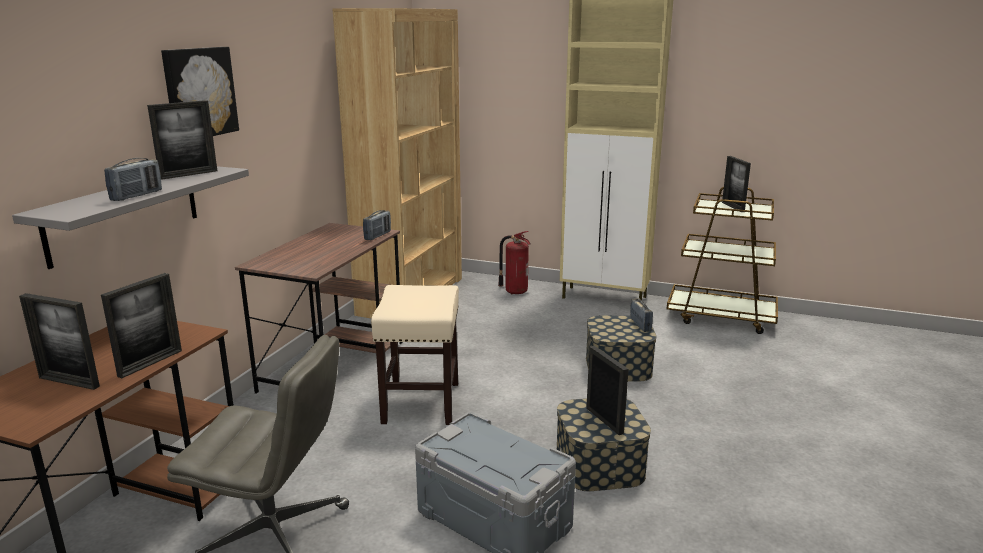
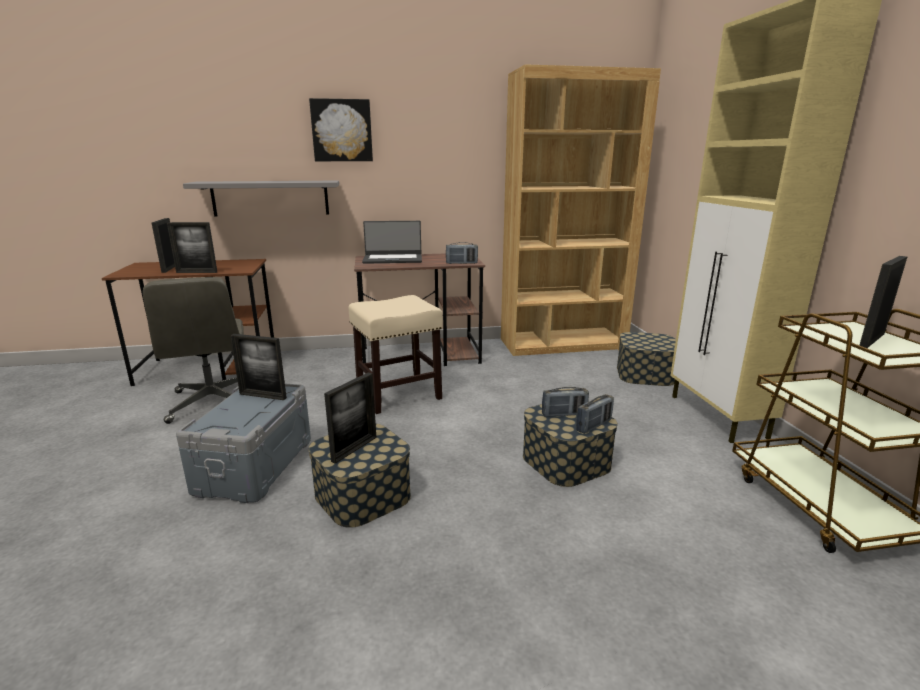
camera: 60 degrees right, 0 degrees up
(137, 196) = (245, 182): radio -> radio (564, 414)
(189, 174) = (307, 181): picture frame -> picture frame (263, 396)
(297, 255) = (393, 259): none -> laptop
(515, 291) = (645, 374): fire extinguisher -> storage box

